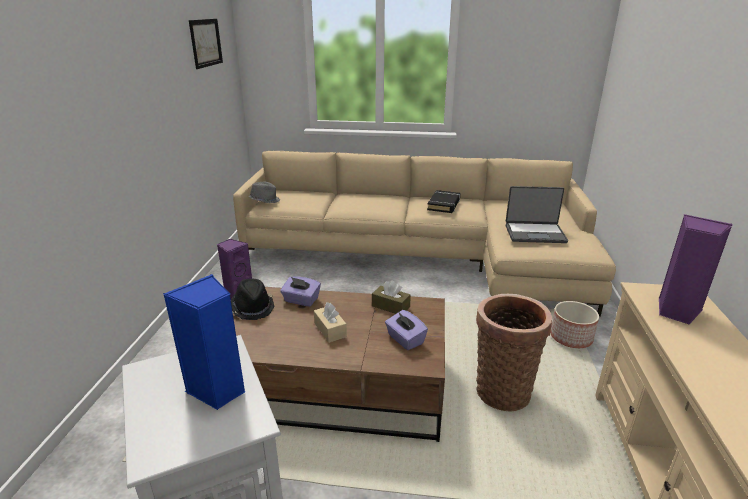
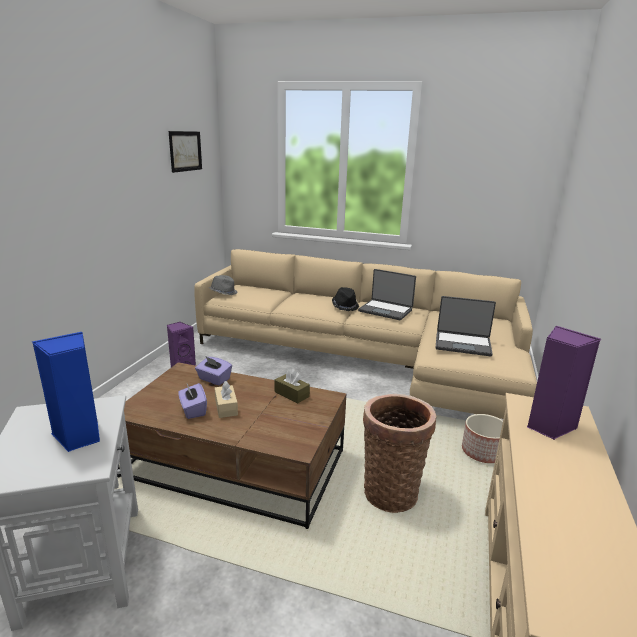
camera: 10 degrees right, 5 degrees down
(253, 307) = (169, 380): black hat -> black hat (345, 306)
(405, 340) = (289, 424): purple tissue box -> purple tissue box (193, 410)
(444, 205) = (386, 310): black book -> laptop

